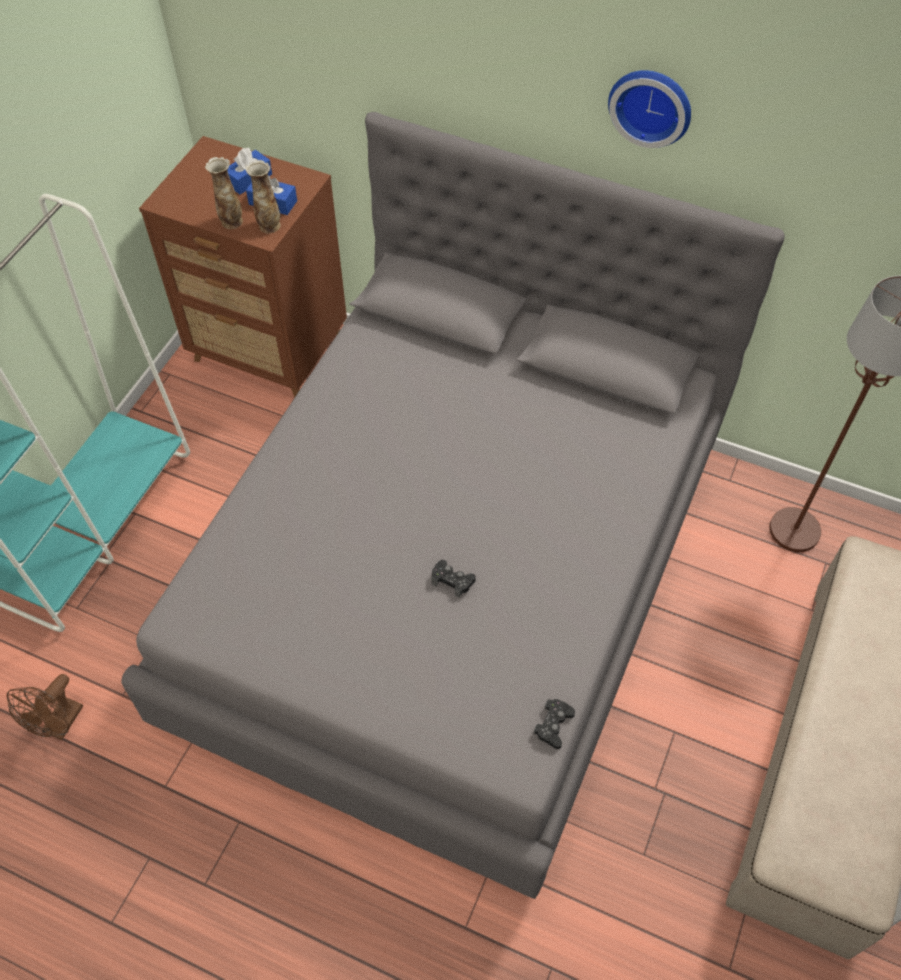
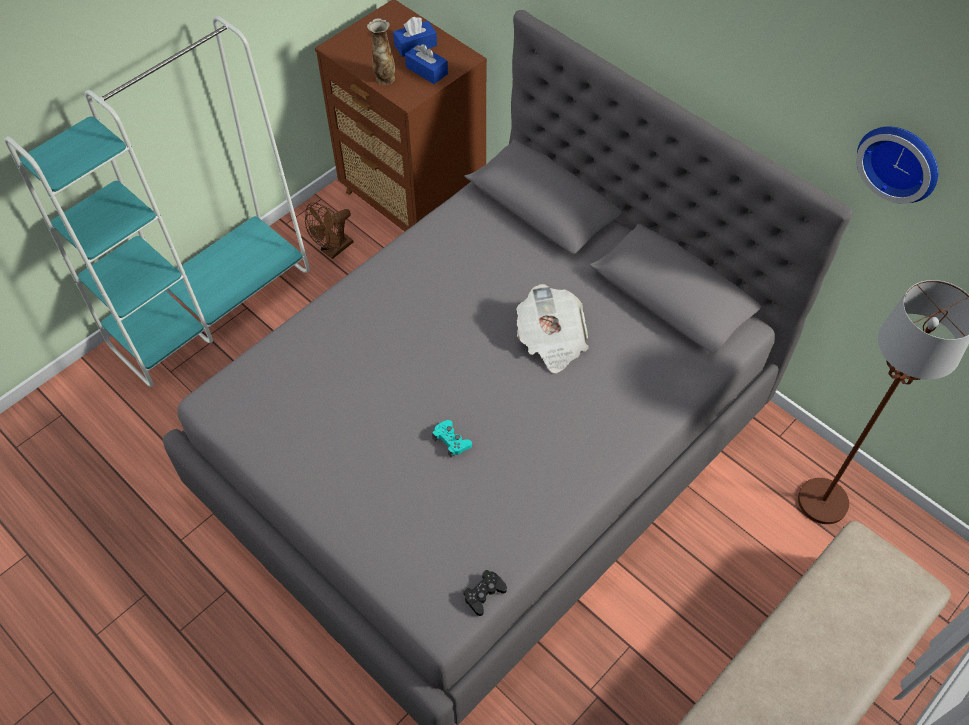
camera: 20 degrees right, 0 degrees up
(60, 725) = (120, 463): brown fan -> brown fan (333, 250)
(269, 225) = (414, 89): vase -> none
(452, 580) = (451, 441): black game controller -> turquoise game controller
(508, 447) = (551, 341): none -> newspaper
(651, 105) = (754, 60): wall clock -> wall clock (900, 161)

